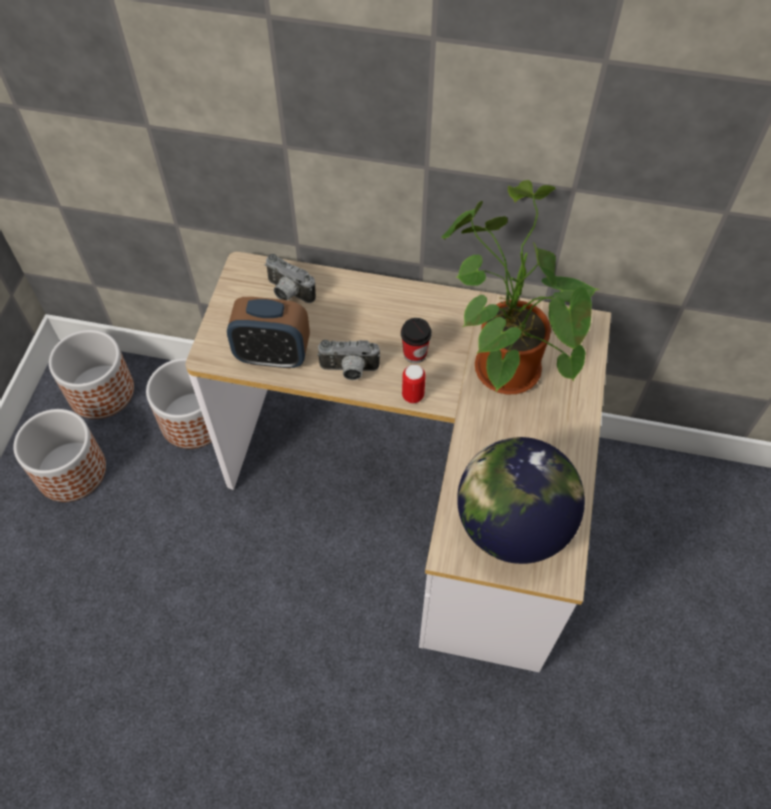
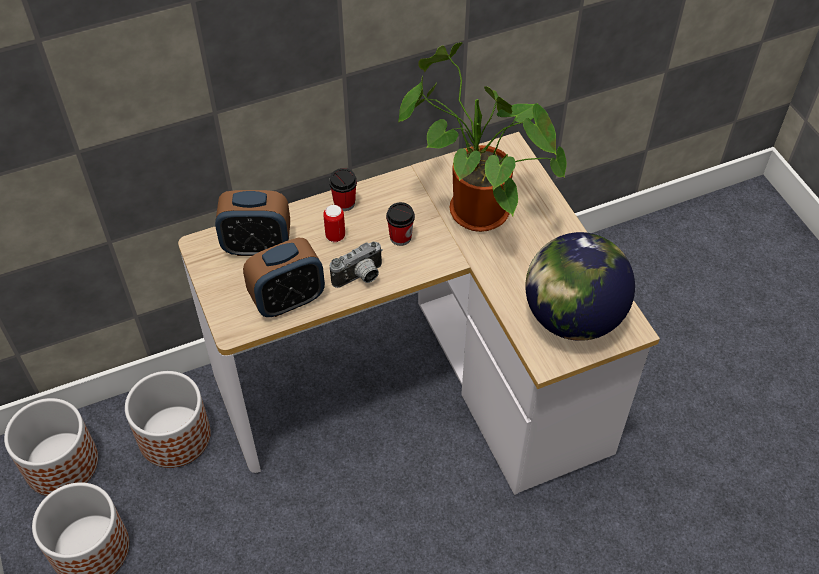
camera: 35 degrees left, 5 degrees down
(287, 293) = (257, 246): camera -> alarm clock
(392, 294) = (344, 203): none -> cup
(413, 395) = (425, 268): can -> can (335, 236)

